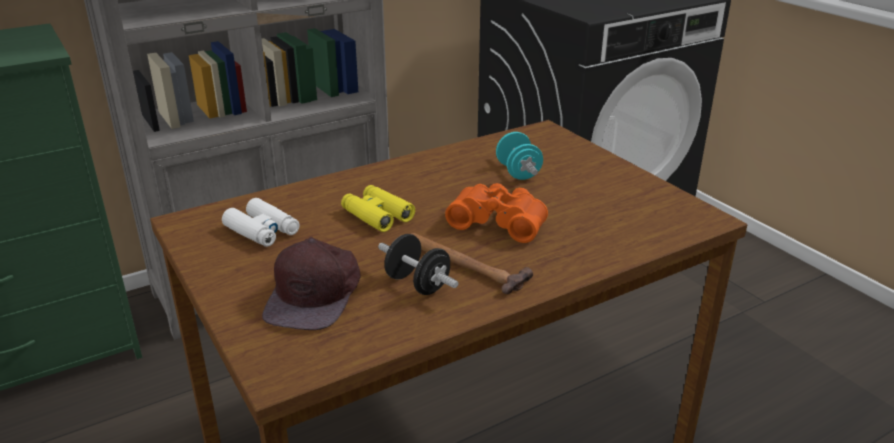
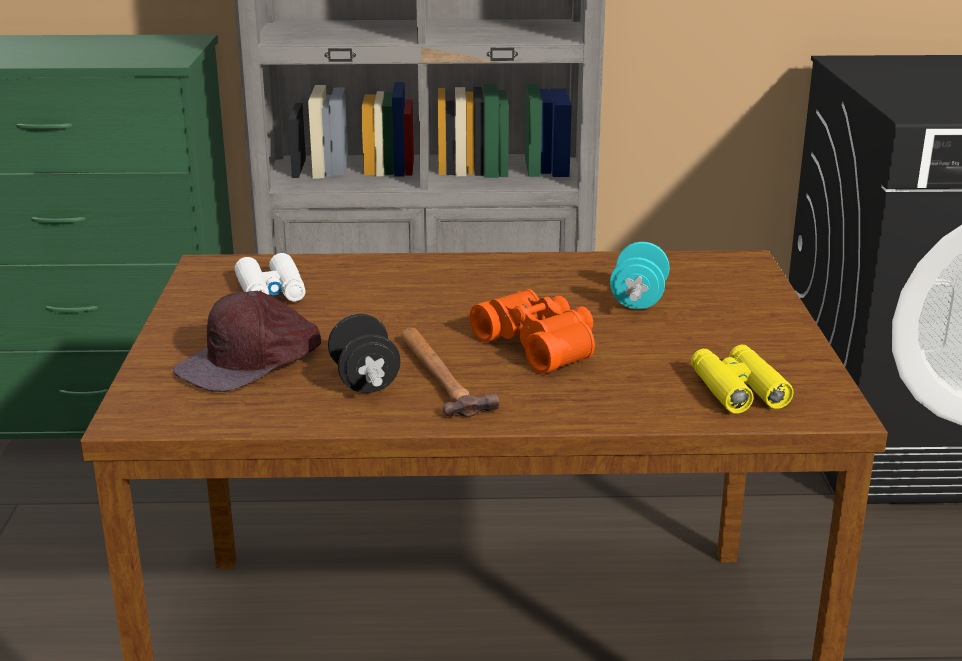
camera: 30 degrees right, 5 degrees down
(377, 215) = (408, 305): yellow binoculars -> yellow binoculars (738, 389)

